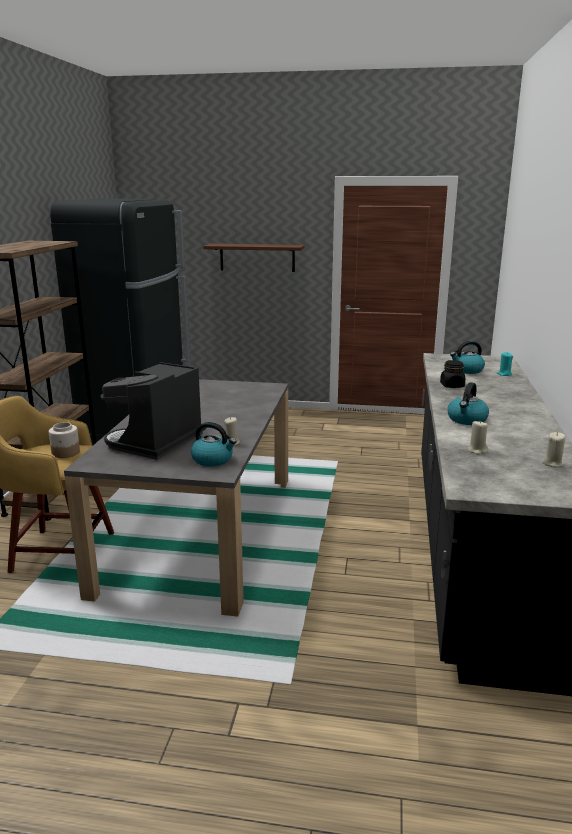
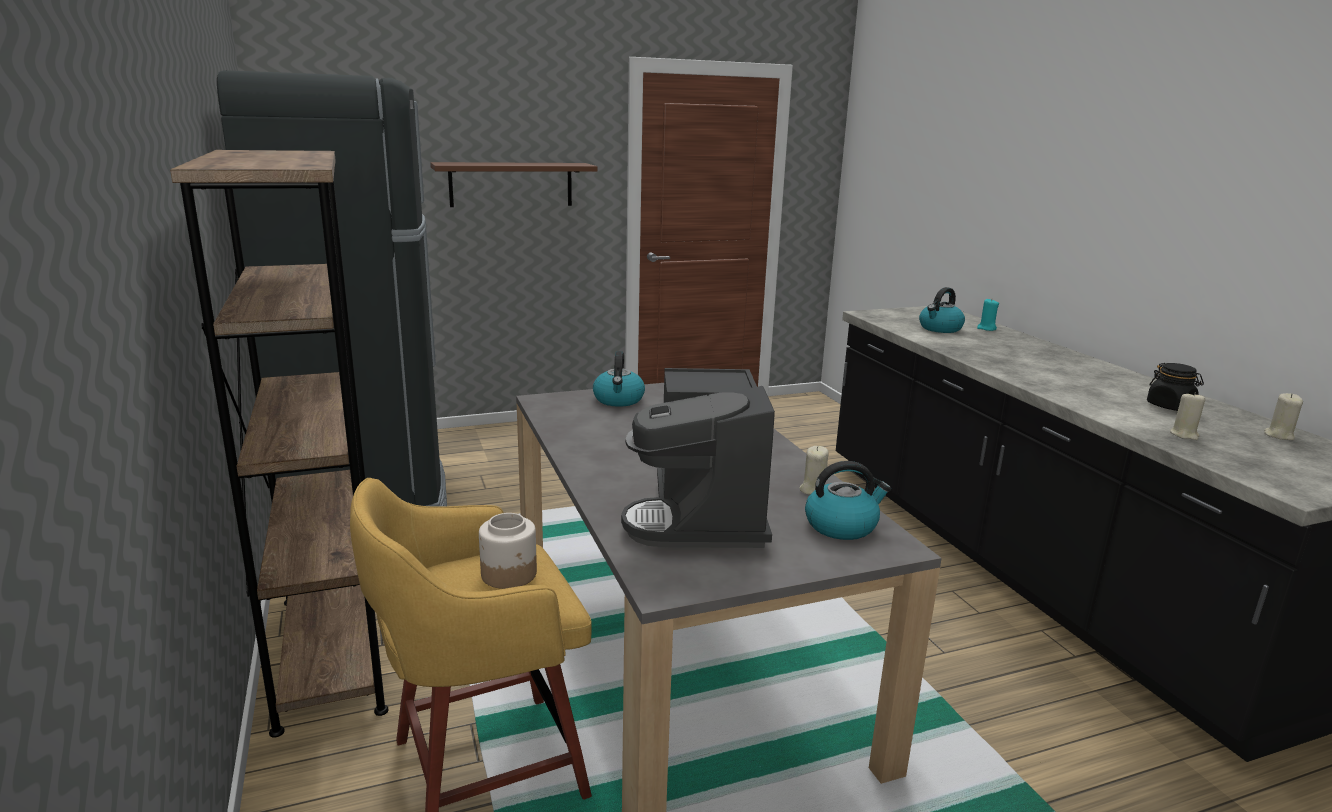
camera: 30 degrees left, 0 degrees up
(452, 386) = (970, 351): black jar -> black jar (1170, 406)
(467, 420) = (1084, 395): kettle -> kettle (619, 400)

